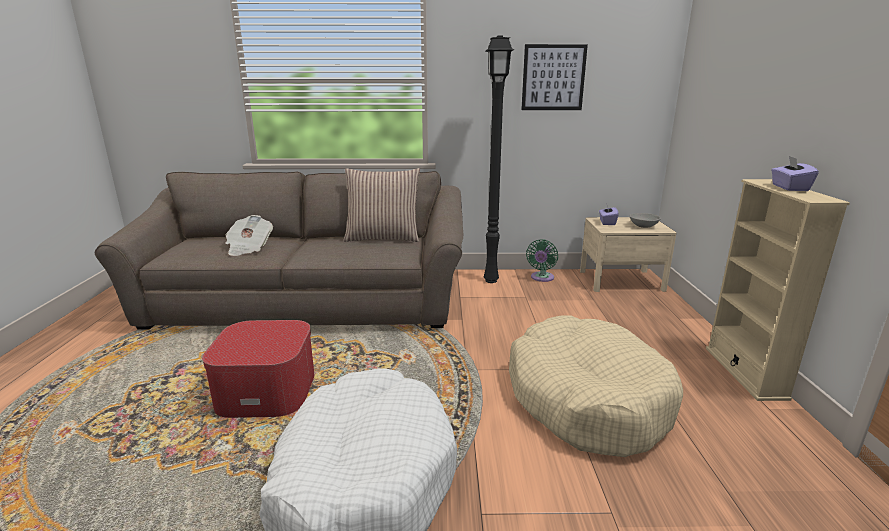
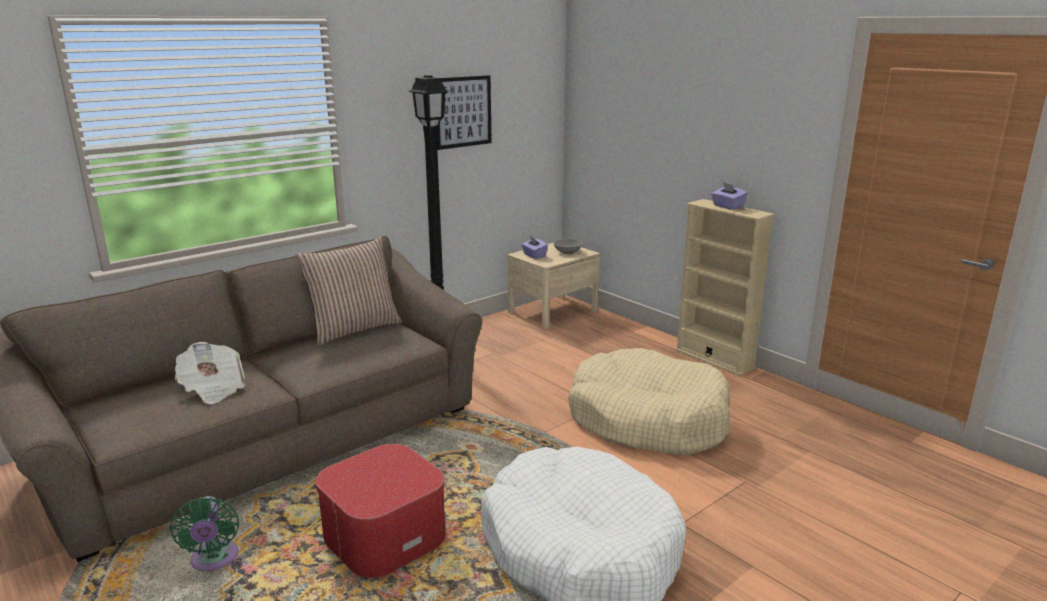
camera: 40 degrees left, 0 degrees up
(541, 278) = (483, 330): green fan -> green fan (214, 560)

